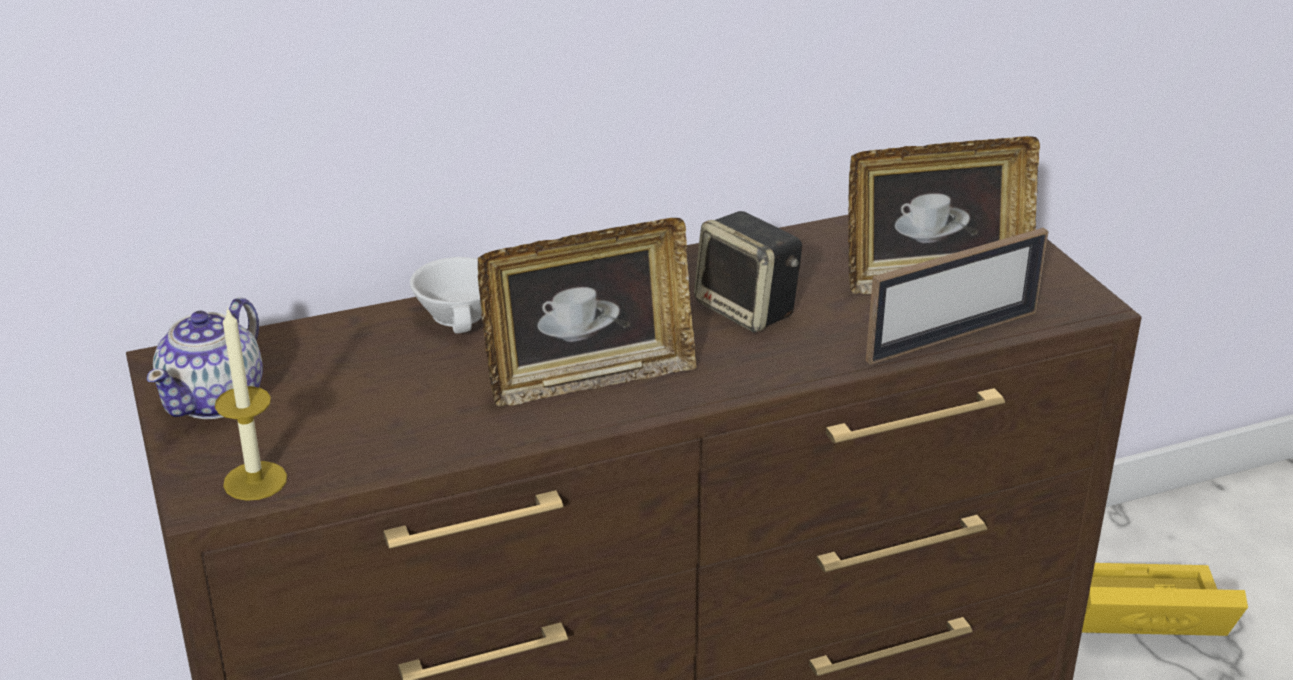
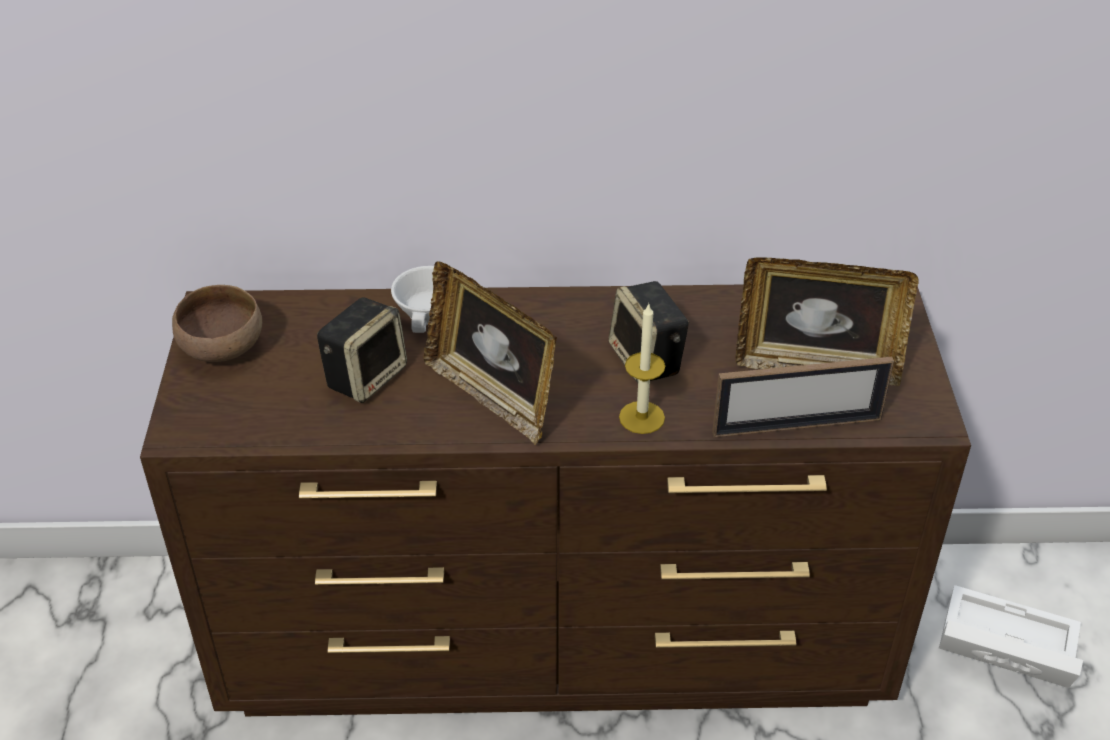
camera: 20 degrees right, 10 degrees up
(215, 399) = (224, 348): teapot -> brown bowl
(255, 481) = (217, 426): candle -> candle (641, 417)
(420, 390) = (366, 376): none -> speaker
(589, 378) = (492, 395): picture frame -> picture frame turned 45 degrees clockwise
(1140, 615) = (1001, 648): yellow storage box -> white storage box

